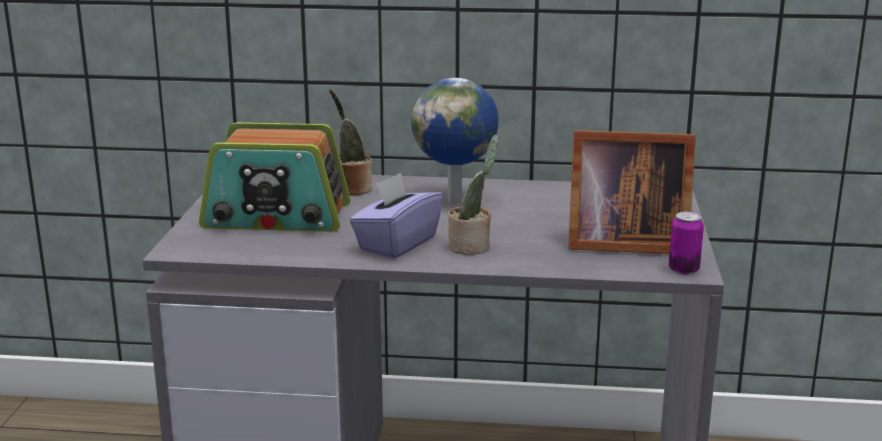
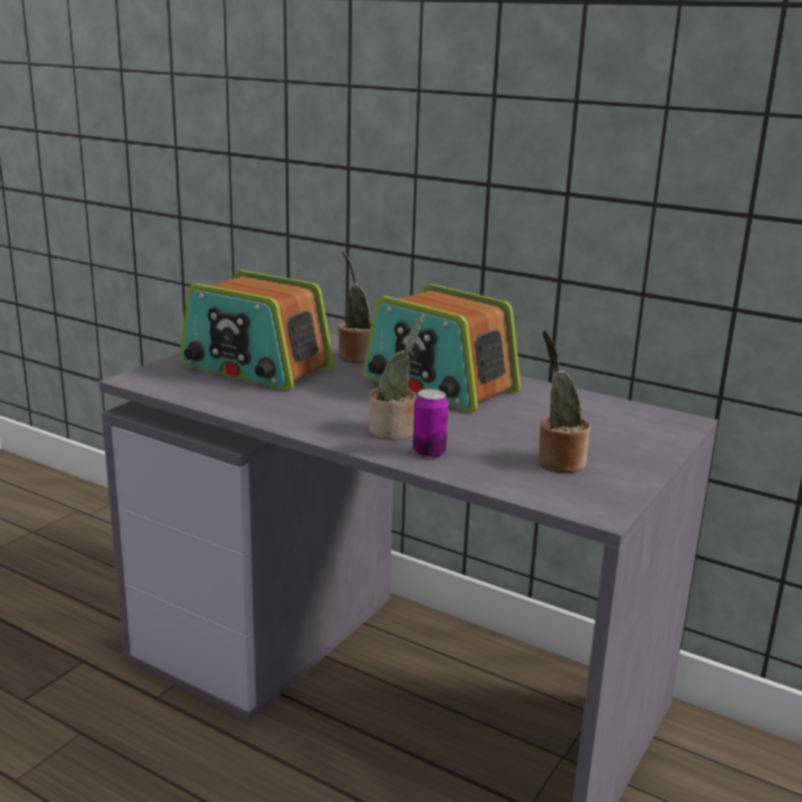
camera: 25 degrees right, 0 degrees up
(396, 244) = (326, 413): purple tissue box -> none
(456, 200) = (439, 385): globe -> radio
(621, 242) = (557, 462): picture frame -> potted plant
(683, 270) = (591, 507): can -> can (429, 453)

